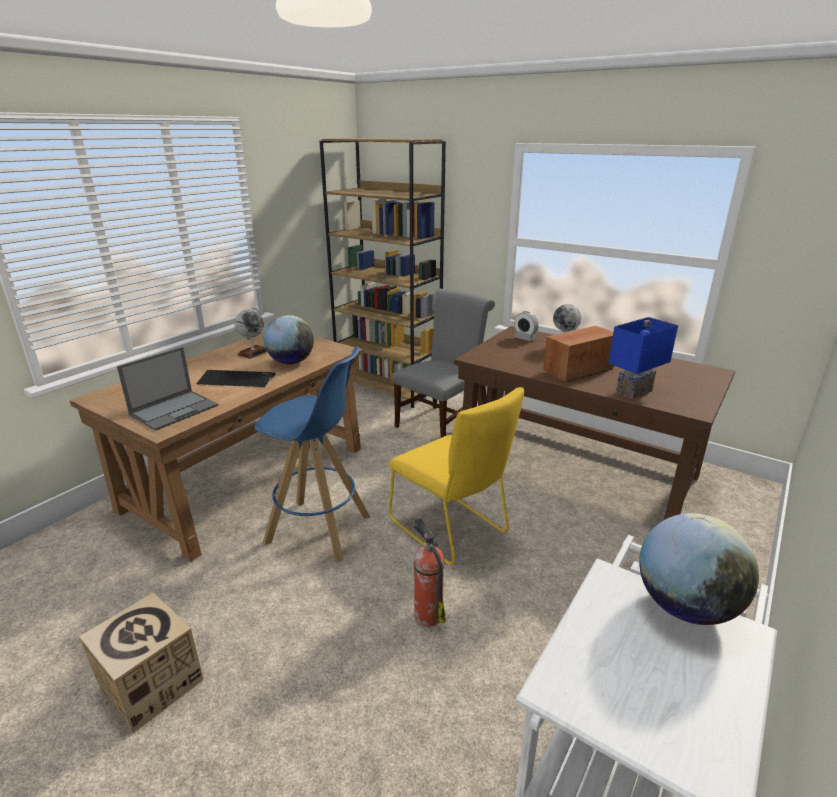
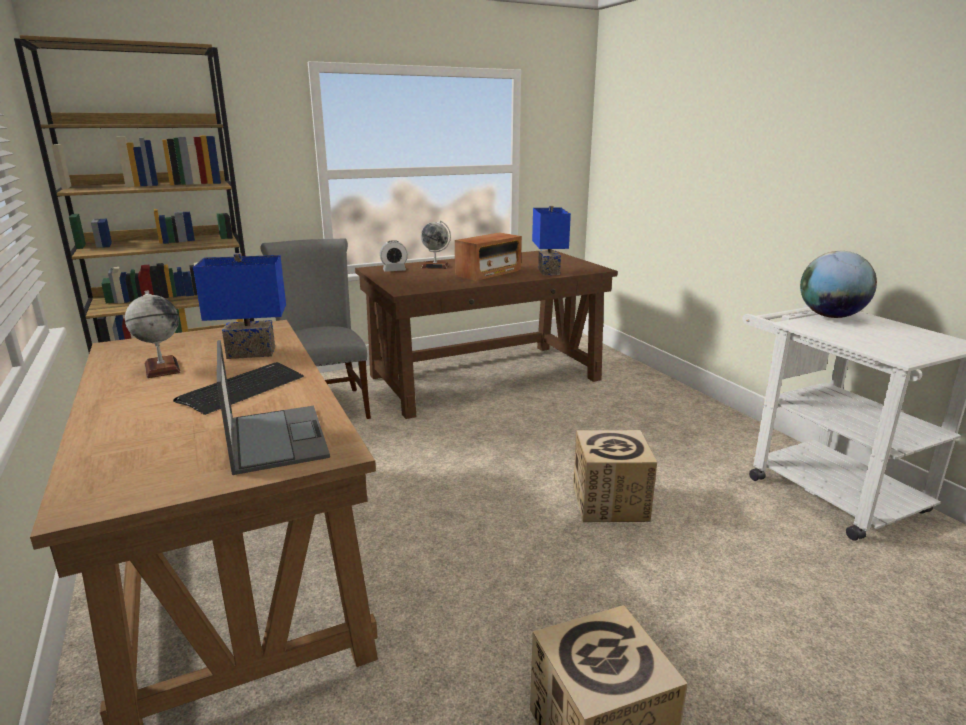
camera: 60 degrees left, 5 degrees down
(291, 362) = (250, 354): globe -> blue table lamp
(319, 529) = (424, 531): blue stool -> none
(427, 614) = (610, 502): fire extinguisher -> cardboard box
(451, 529) = (506, 455): yellow chair -> none
(578, 370) = (488, 273): radio -> radio turned 135 degrees counterclockwise

